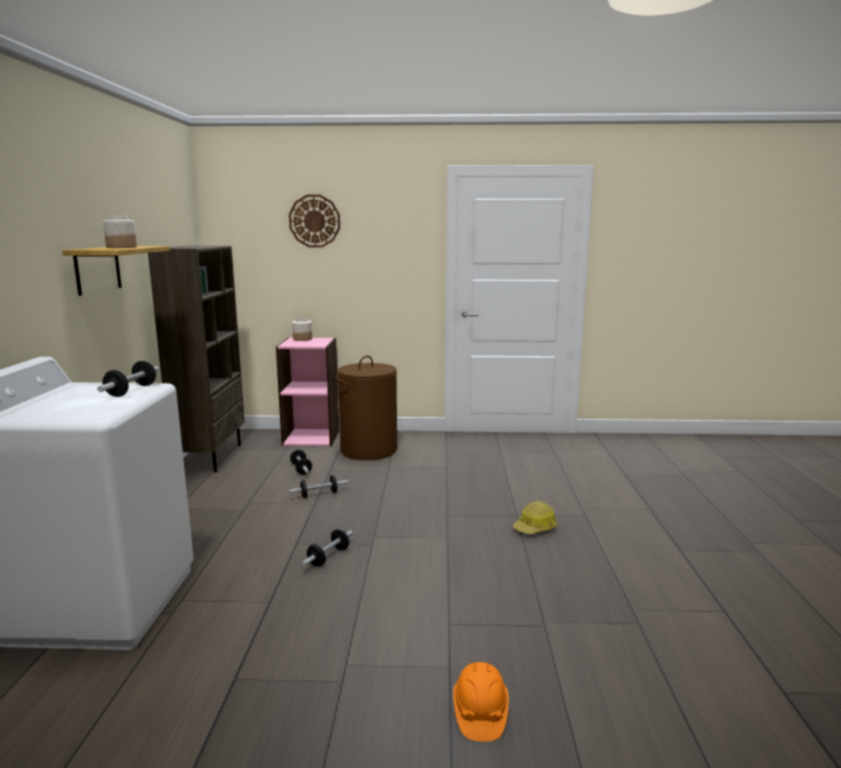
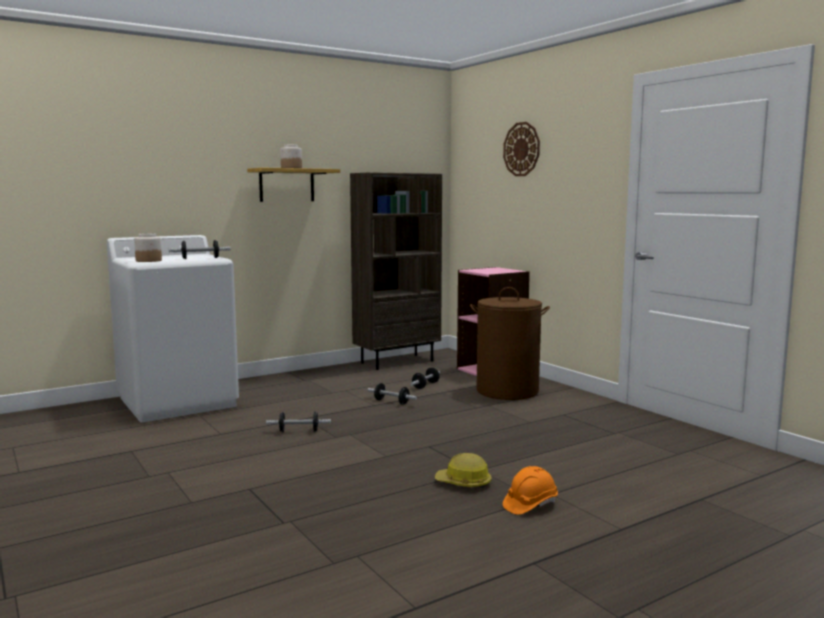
camera: 55 degrees right, 5 degrees down
(302, 339) = (498, 269): jar -> jar (148, 260)
(480, 713) = (143, 524): orange hard hat -> orange hard hat (530, 505)

